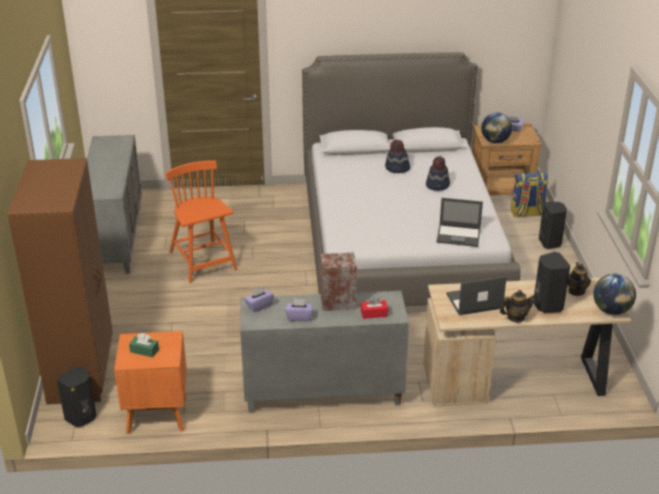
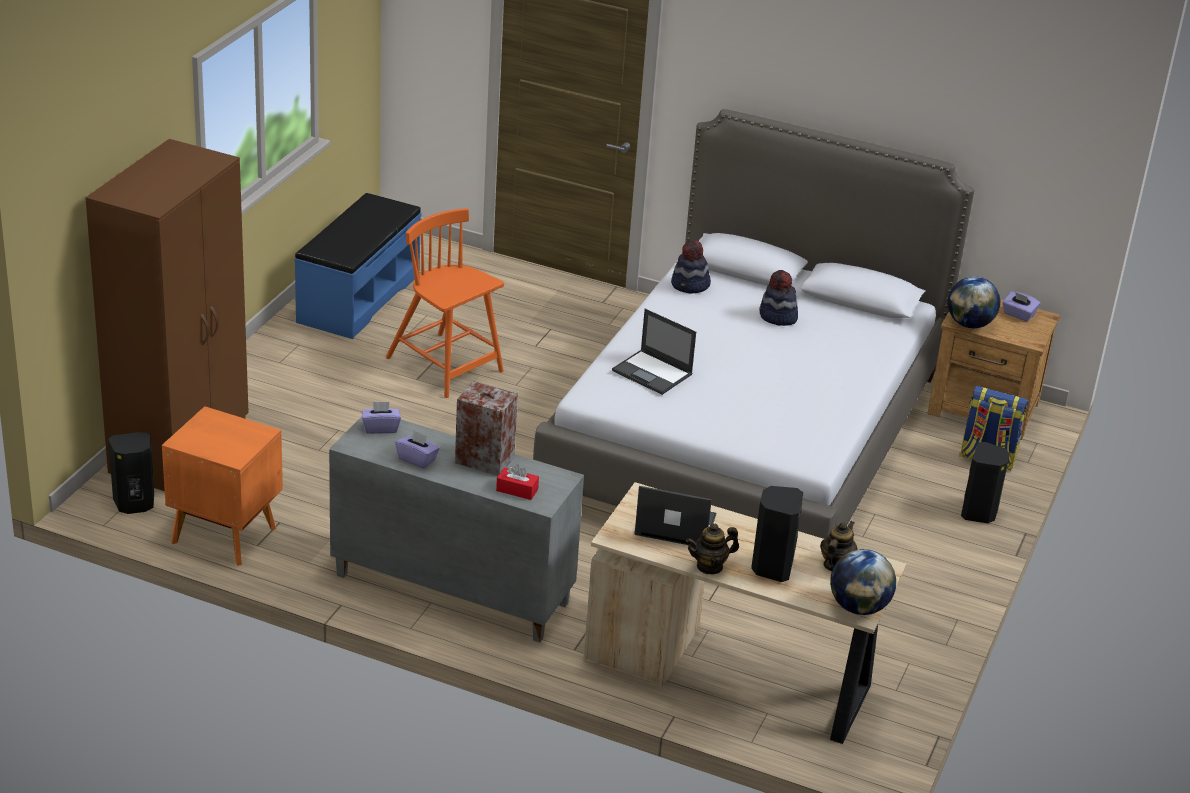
camera: 25 degrees right, 0 degrees up
(116, 239) = (358, 298): grey cabinet -> blue bench
(144, 351) = (215, 436): green tissue box -> none
(203, 262) = (445, 366): orange chair -> orange chair turned 45 degrees counterclockwise
(438, 185) = (813, 360): hat -> hat (690, 285)
(459, 236) = (769, 439): laptop -> laptop (653, 373)
(515, 318) = (710, 566): teapot -> teapot turned 150 degrees clockwise

